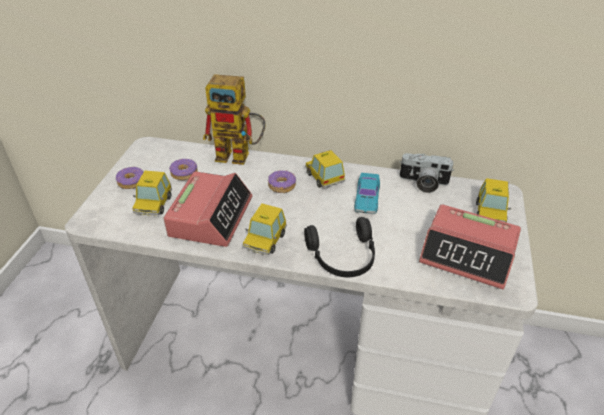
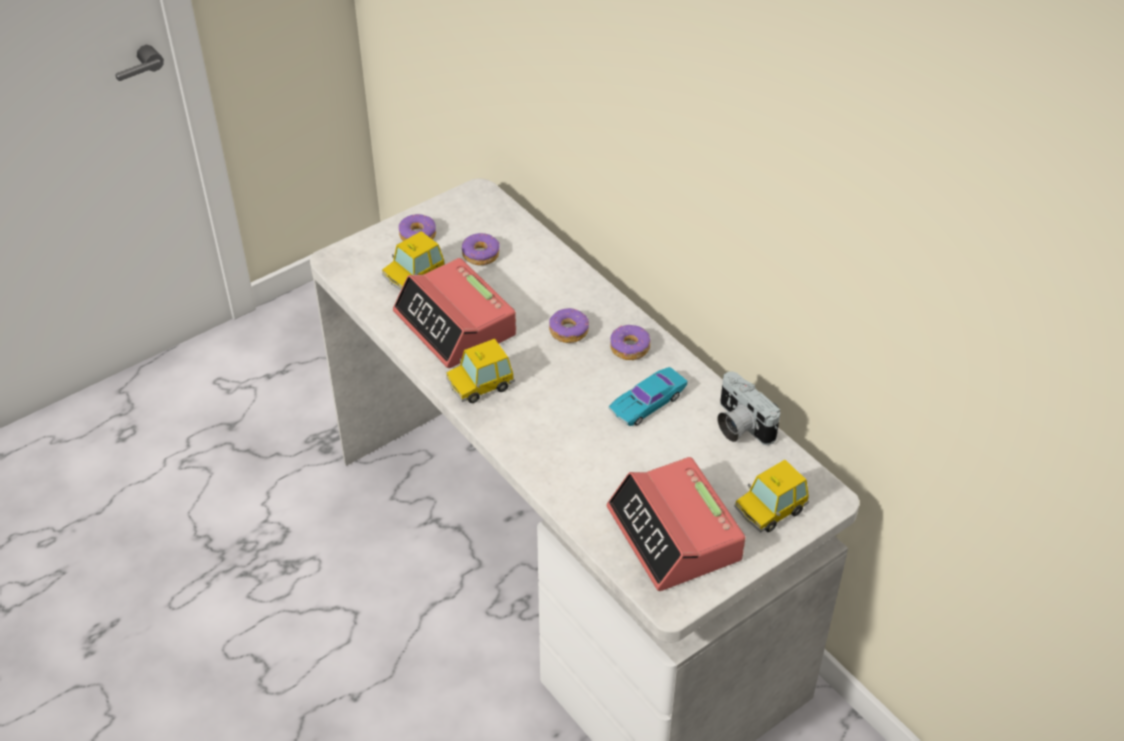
camera: 40 degrees right, 5 degrees up
(211, 216) = (455, 324): alarm clock -> alarm clock turned 90 degrees clockwise
(240, 155) = (566, 264): toy robot -> none
(324, 177) = (629, 348): toy car -> donut
(343, 257) = (537, 452): black headphones -> none

